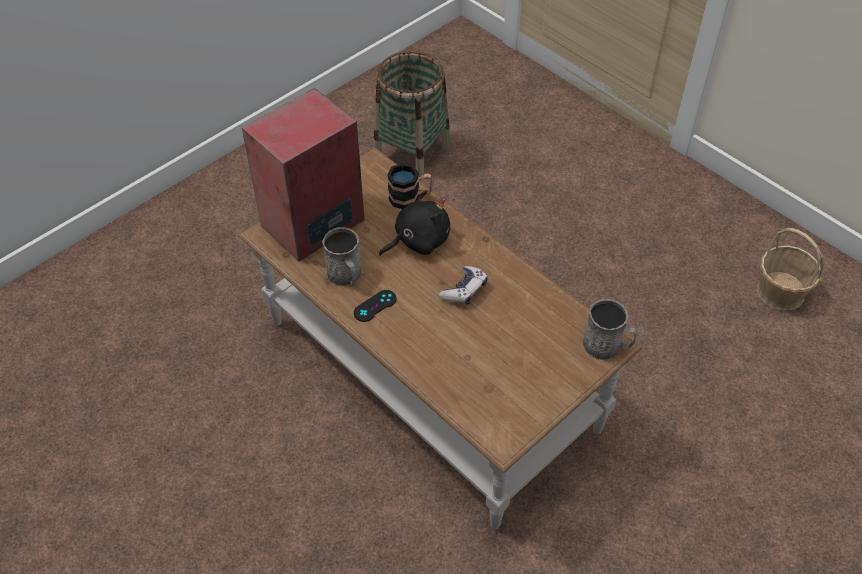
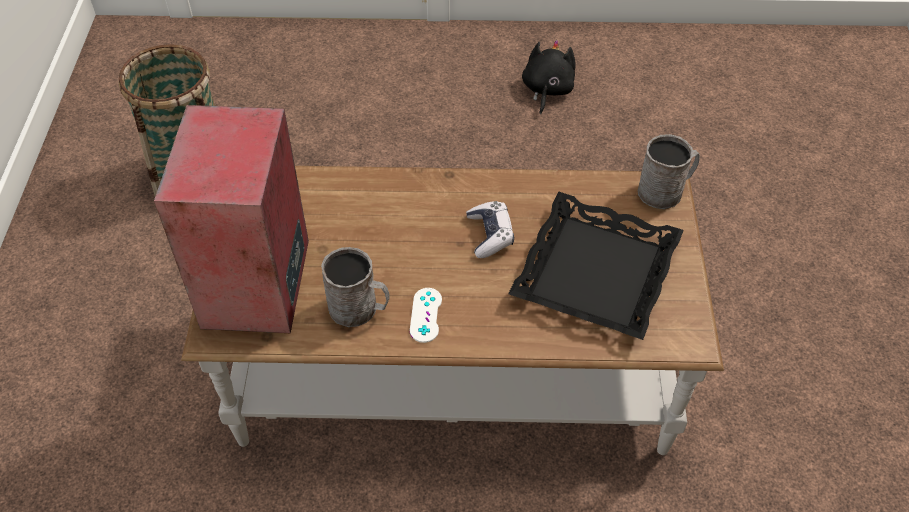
camera: 45 degrees left, 0 degrees up
(375, 306) = (426, 315): black game controller -> white game controller
(410, 198) = (329, 187): mug -> none
(418, 240) = (388, 221): black plush toy -> black plush toy (547, 90)
(497, 357) = (594, 272): none -> black tray
(780, 292) = (641, 82): basket -> none

